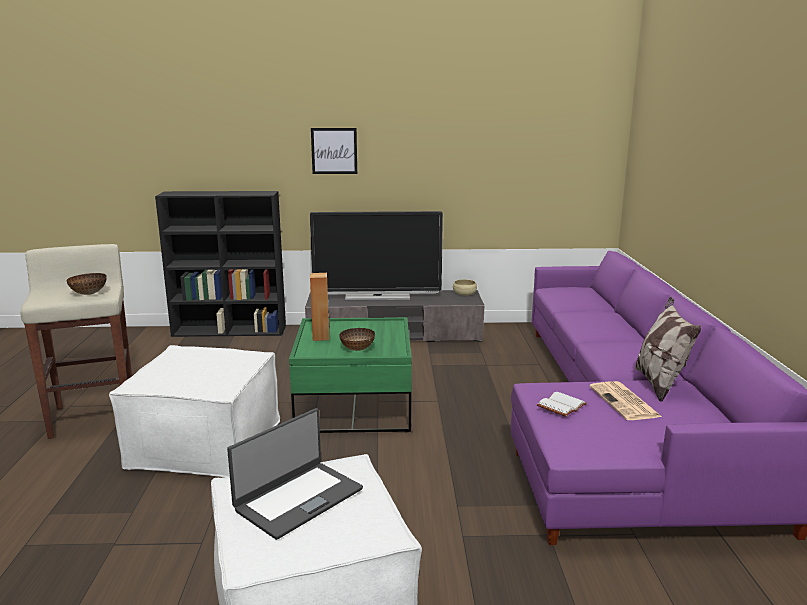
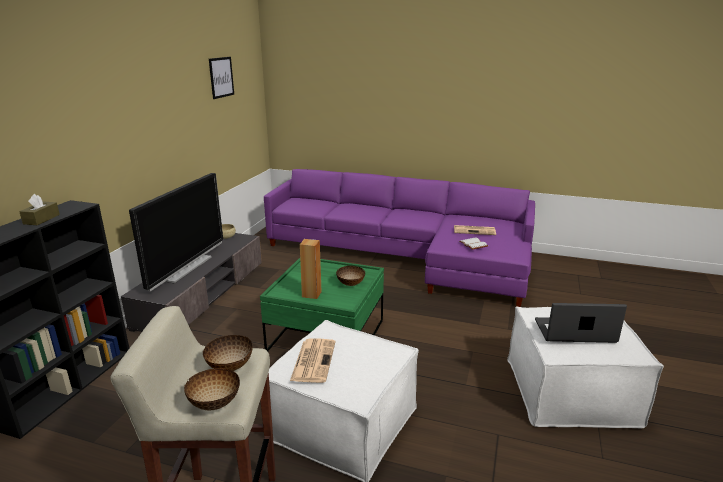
camera: 70 degrees left, 5 degrees up
(43, 298) = (215, 403): none -> bowl
(192, 357) = (313, 360): none -> newspaper
(231, 193) = (41, 219): none -> brown tissue box
(298, 499) = (575, 332): laptop -> laptop turned 60 degrees counterclockwise
(334, 151) = (110, 139): picture -> picture (221, 77)
(659, 384) = (454, 219): pillow -> none

